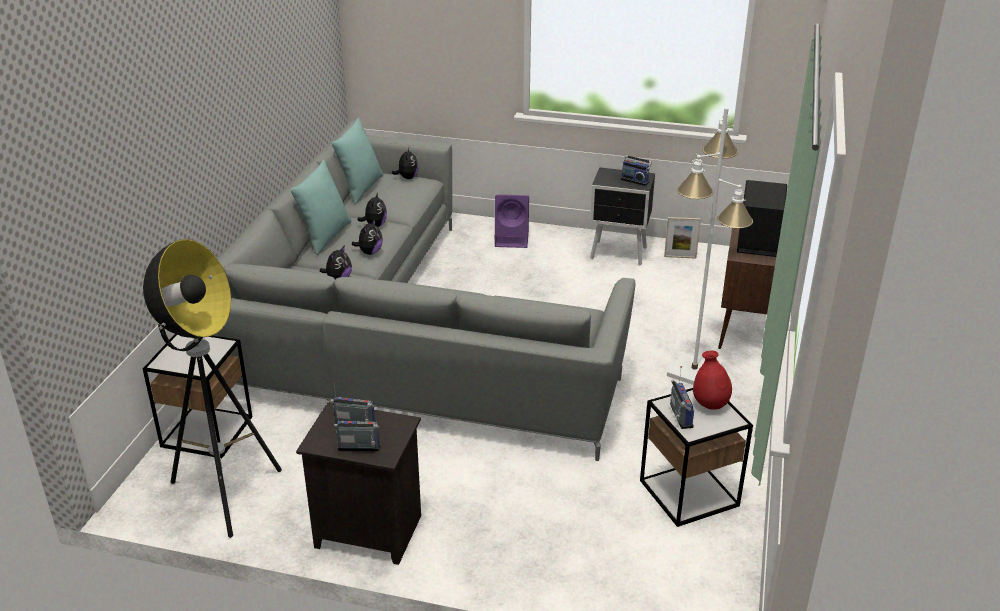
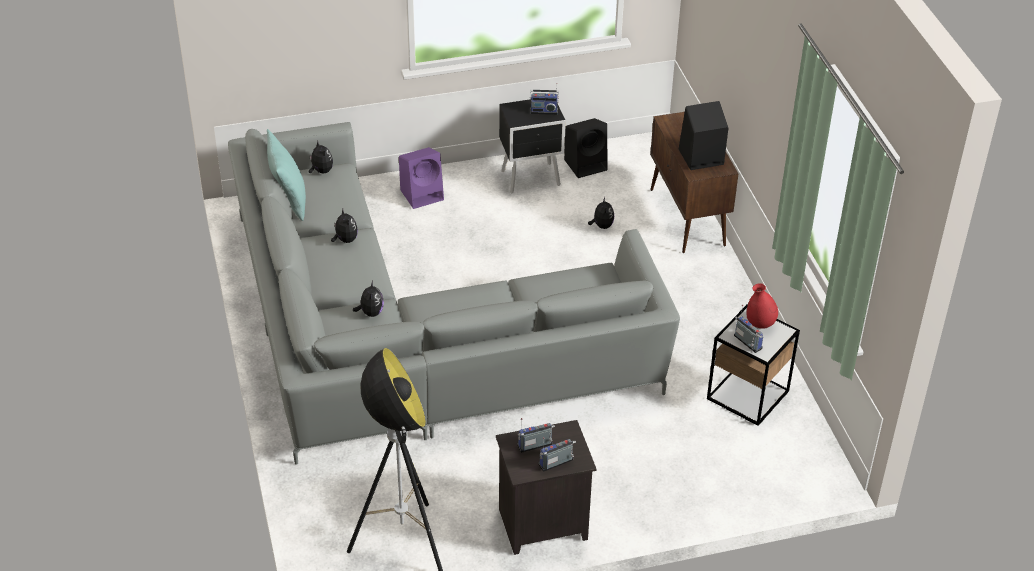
camera: 30 degrees left, 10 degrees up
(207, 431) = (330, 496): side table -> none
(325, 237) = (311, 269): turquoise pillow -> none
(369, 252) = (369, 272): plush toy -> plush toy (601, 225)
(680, 257) = (586, 164): picture frame -> black speaker
(694, 371) = (679, 283): white floor lamp -> none

